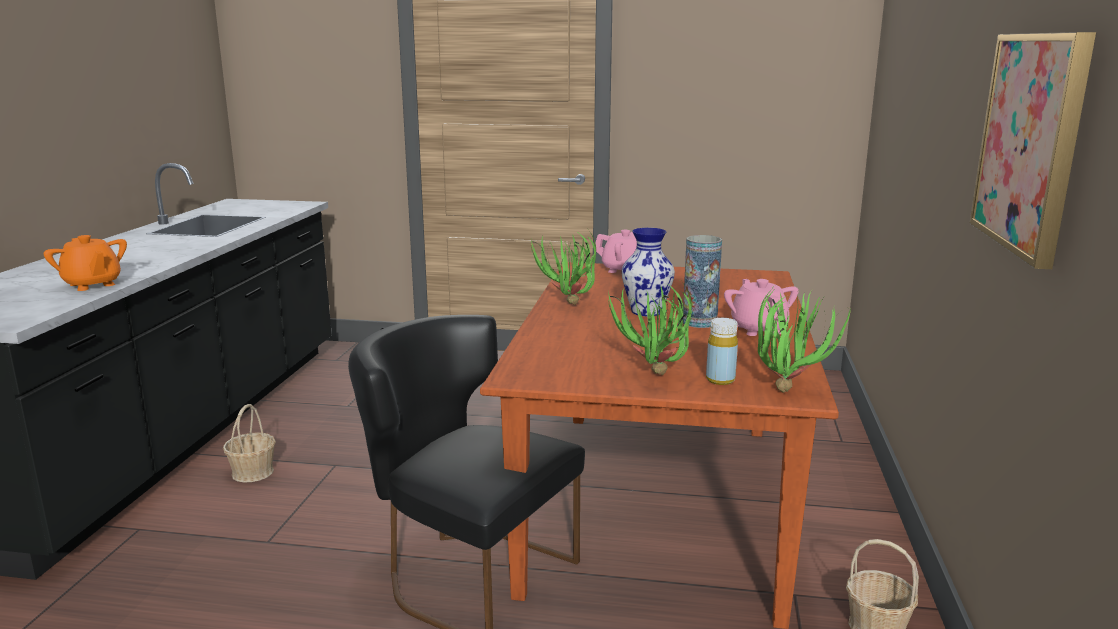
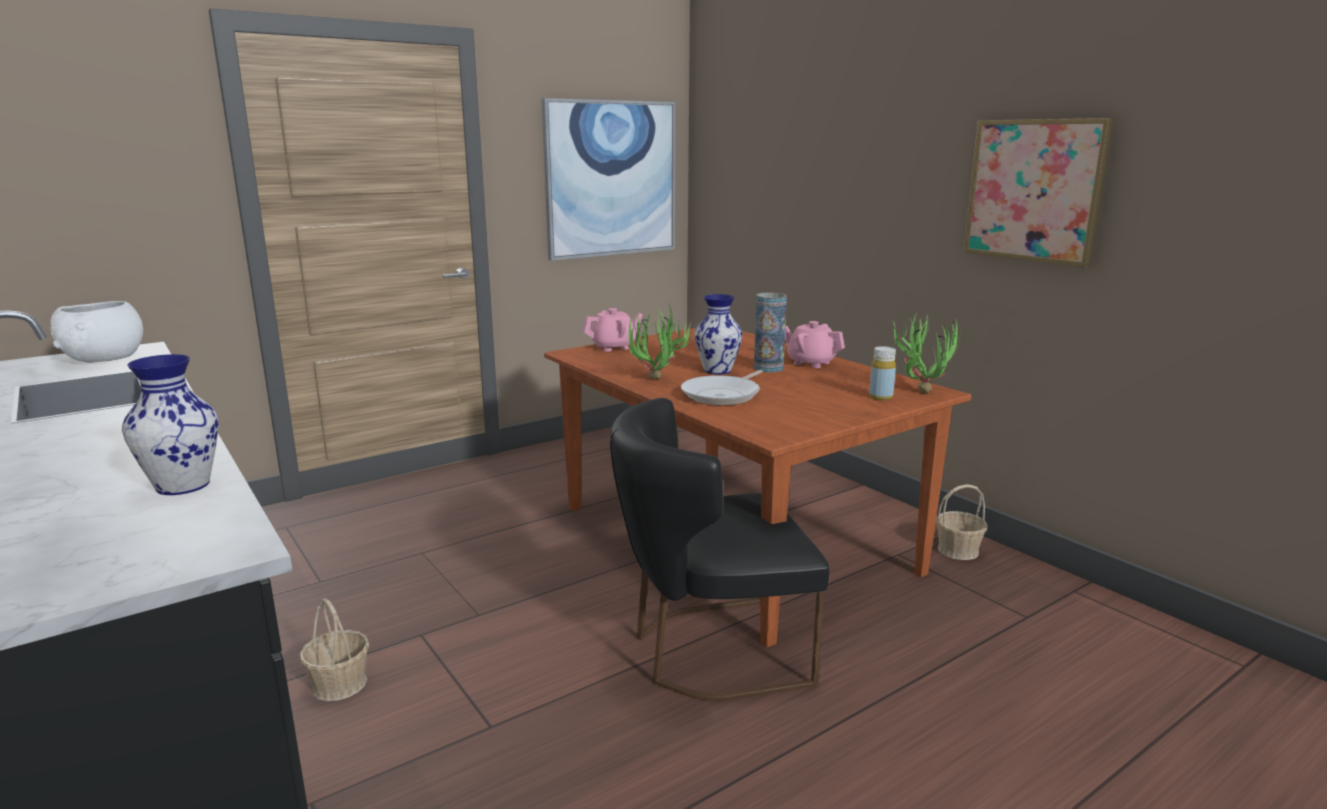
camera: 45 degrees left, 0 degrees up
(92, 284) = (181, 486): orange teapot -> vase
(271, 207) = (103, 360): none -> white bowl
(584, 333) = (723, 395): none -> frying pan
(654, 378) = (848, 408): potted plant -> none
(760, 97) = (611, 179): none -> picture

